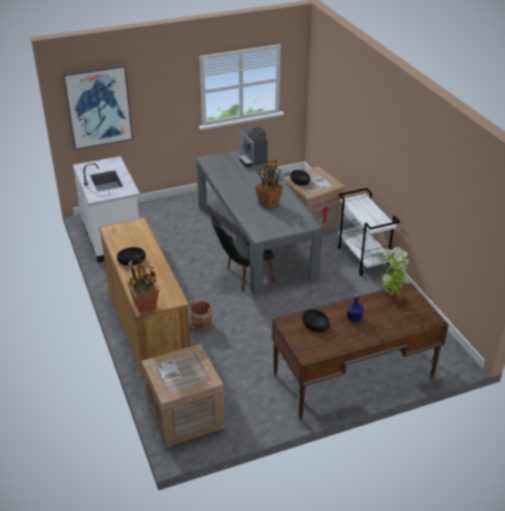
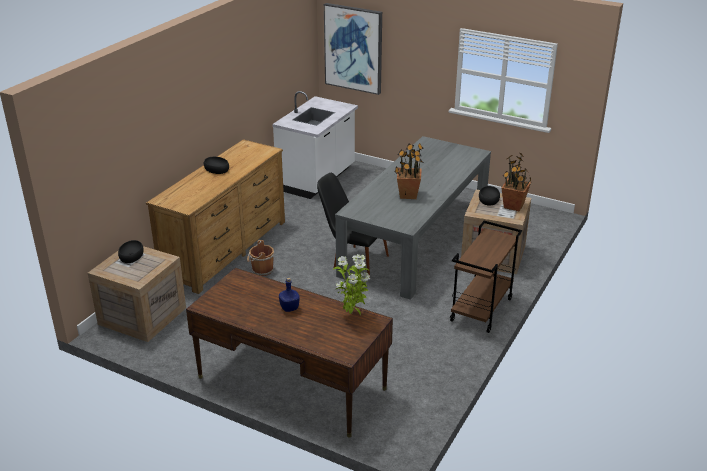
camera: 50 degrees right, 5 degrees down
(145, 306) = (164, 199): potted plant -> potted plant (513, 206)
(252, 160) = (465, 159): coffee machine -> none
(315, 324) = (254, 291): black bowl -> black bowl (131, 255)
(363, 258) = (481, 310): white cart -> brown cart

